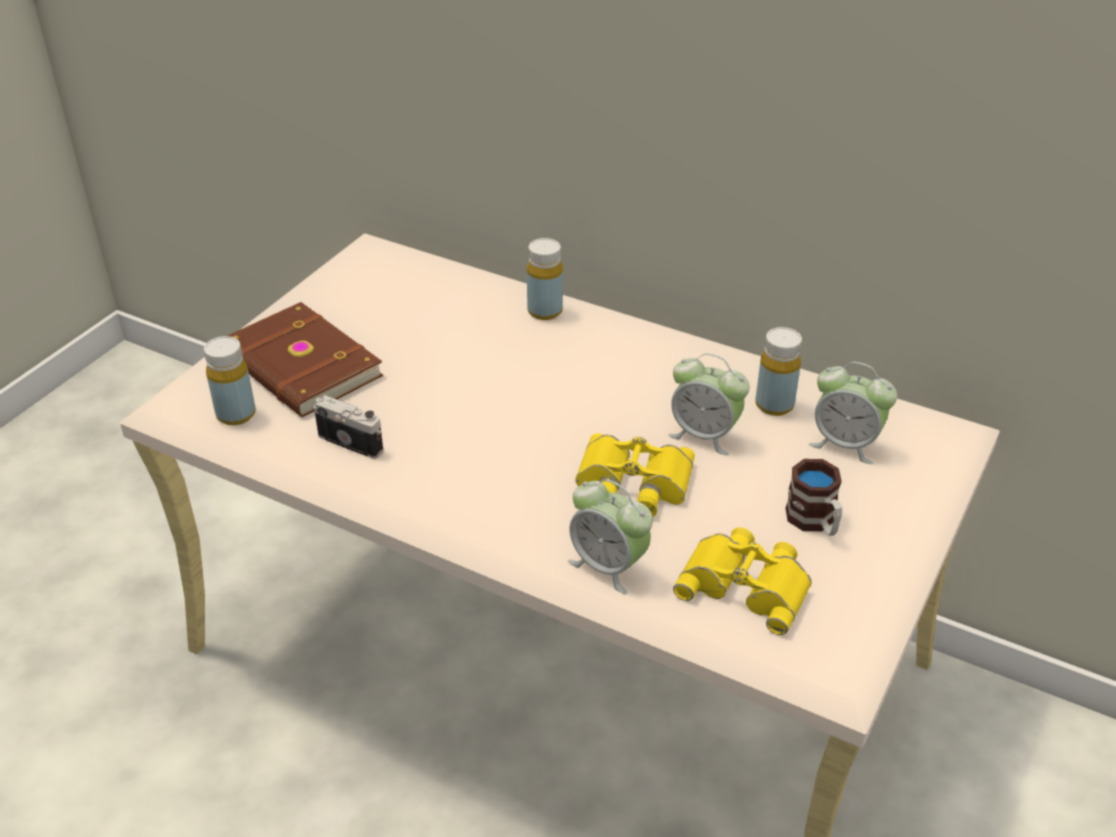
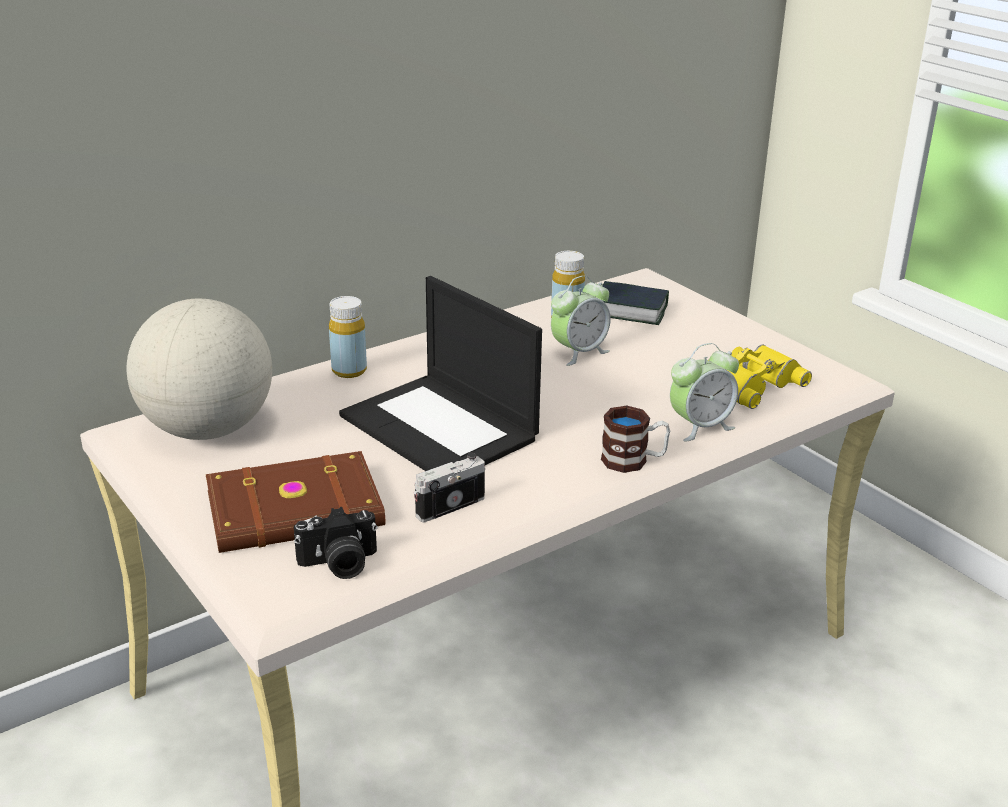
camera: 65 degrees left, 10 degrees down
(236, 414) = (339, 564): yellow bottle -> camera
(393, 281) = (208, 429): none -> globe
(480, 395) = (441, 428): none -> laptop
(632, 484) = (614, 394): yellow binoculars -> none
(815, 522) = (703, 343): mug -> mug (634, 461)
(845, 444) = (630, 310): alarm clock -> book

